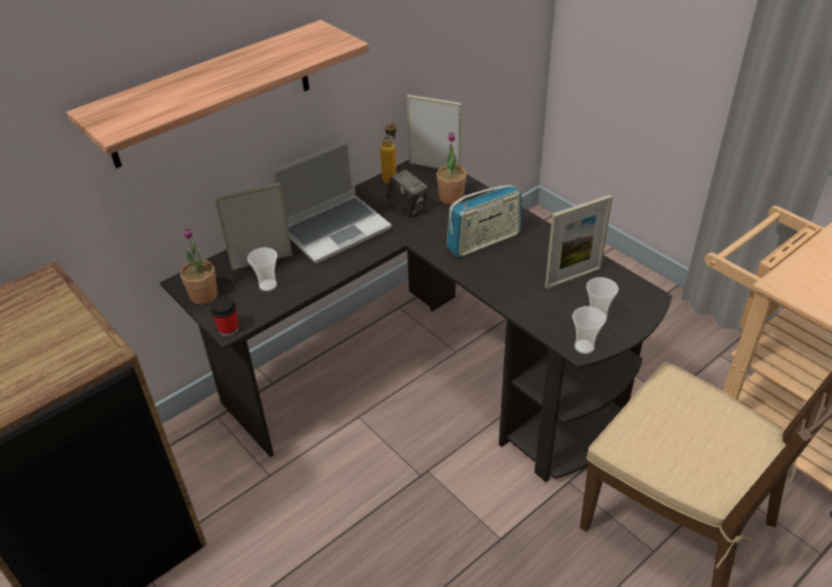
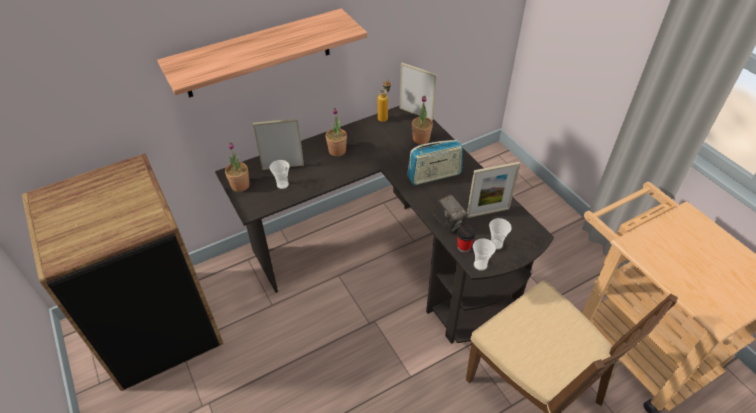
camera: 10 degrees right, 5 degrees up
(228, 329) = (250, 212): cup -> cup (464, 247)
(336, 229) = (337, 151): laptop -> potted plant
(407, 207) = (389, 142): camera -> camera (448, 223)

